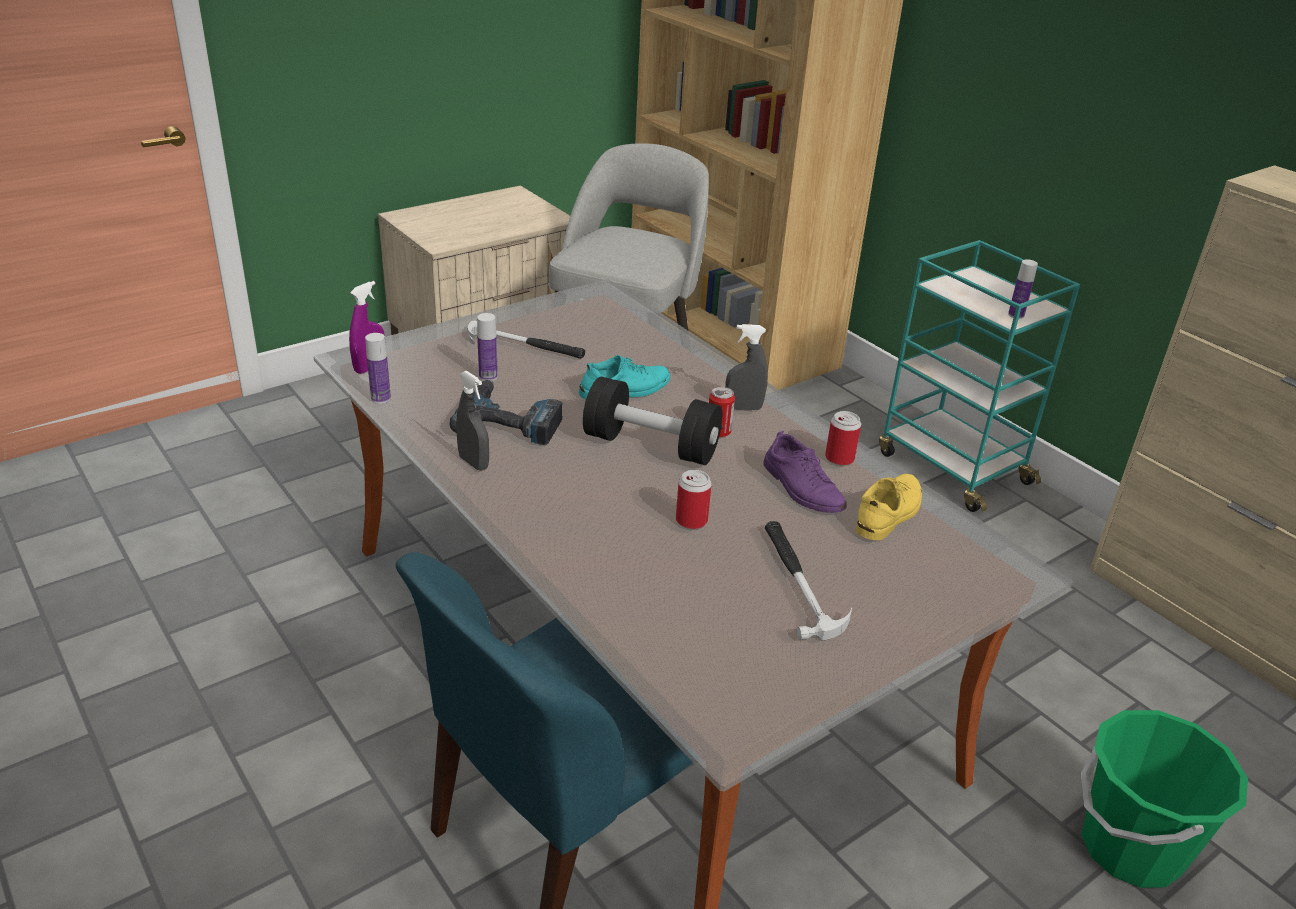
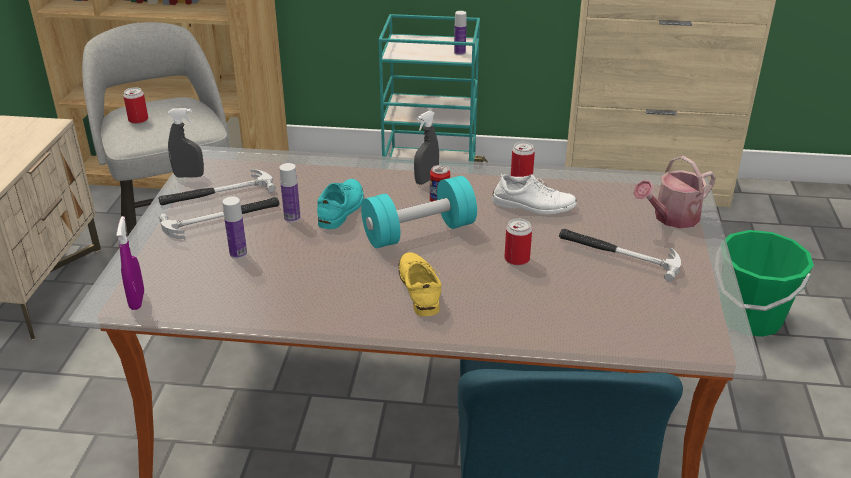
camera: 45 degrees left, 0 degrees up
(381, 398) = (190, 315): bottle -> bottle (292, 218)
(473, 463) = (338, 312): grey spray bottle -> grey spray bottle (189, 176)
(510, 420) = (308, 271): power drill -> none
(556, 324) = (217, 193): none -> hammer
(610, 241) = (138, 120): none -> can
(651, 445) = (419, 232): black dumbbell -> turquoise dumbbell
(802, 488) = (533, 205): purple shoe -> white shoe
(889, 513) = (591, 192): yellow shoe -> yellow shoe (419, 288)
(929, 590) = (671, 218): none -> watering can

